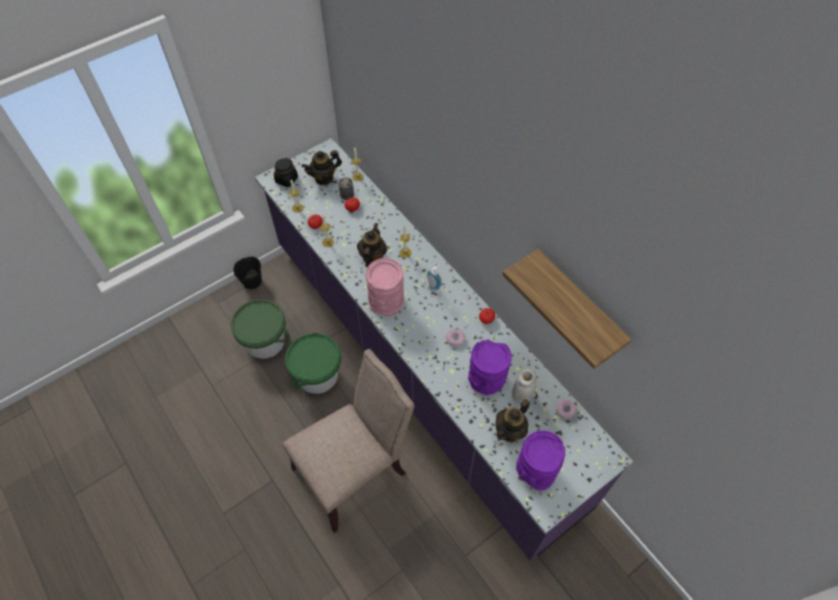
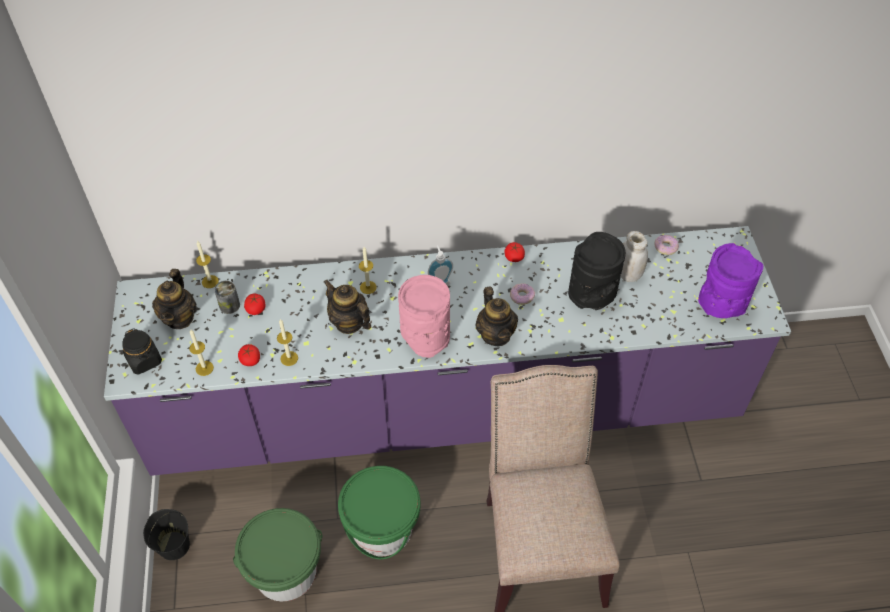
camera: 60 degrees left, 5 degrees down
(486, 381) = (592, 295): purple vase -> black vase
(510, 431) = (664, 304): teapot -> teapot (496, 334)
(578, 305) = (635, 121): shelf -> none

